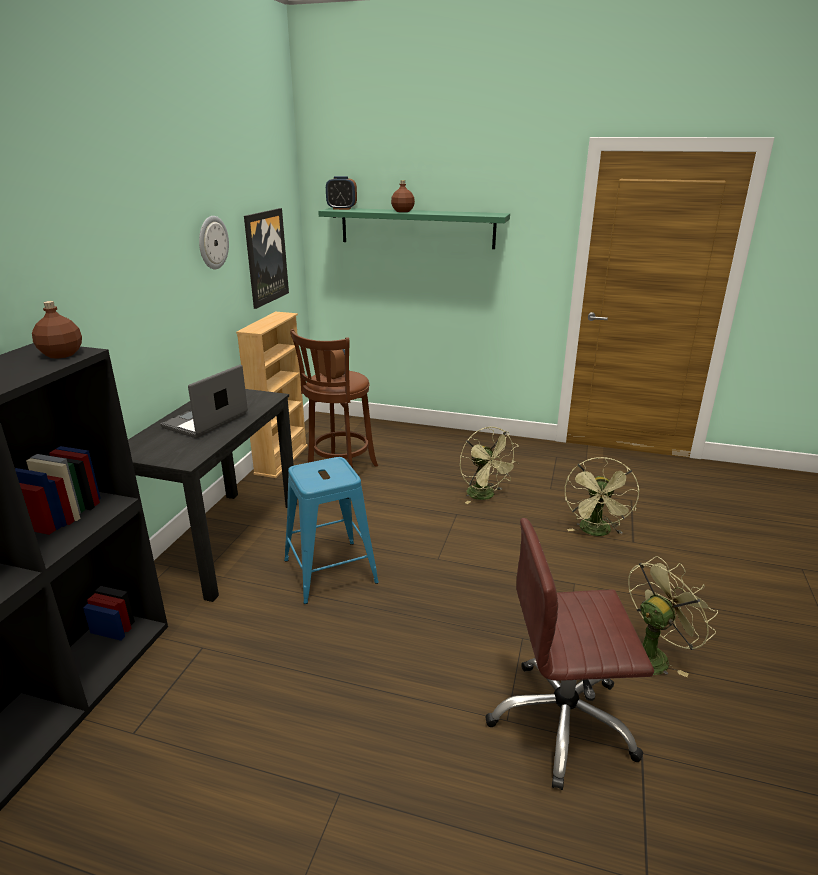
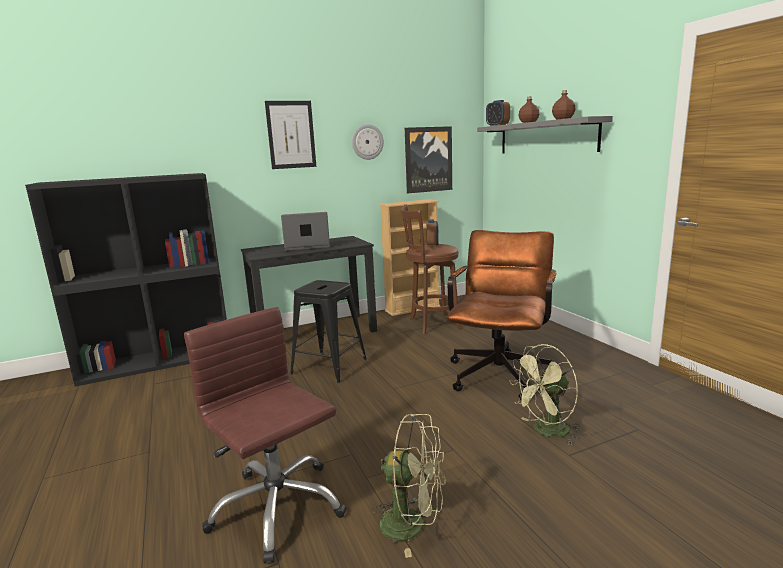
camera: 50 degrees right, 10 degrees down
(61, 355) = (188, 174): brown bottle -> brown bottle (562, 119)
(133, 246) = (291, 135): none -> picture
(329, 571) = (329, 366): blue stool -> black stool
(417, 228) = (546, 137): green shelf -> grey shelf
(485, 496) = (500, 371): green fan -> brown office chair

